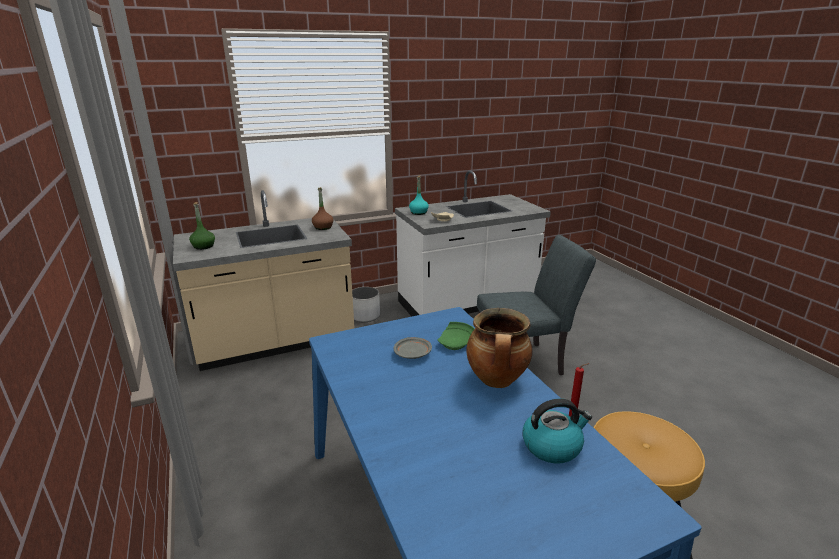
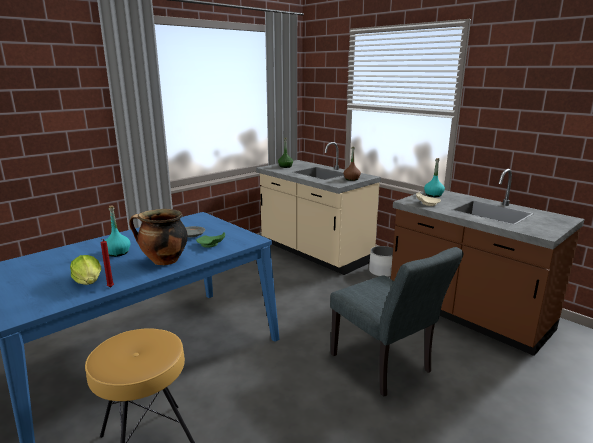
camera: 70 degrees right, 5 degrees down
(447, 420) = (118, 253): none -> turquoise bottle
(467, 303) = (467, 314): white counter -> brown counter
(552, 446) = (89, 282): kettle -> lettuce

